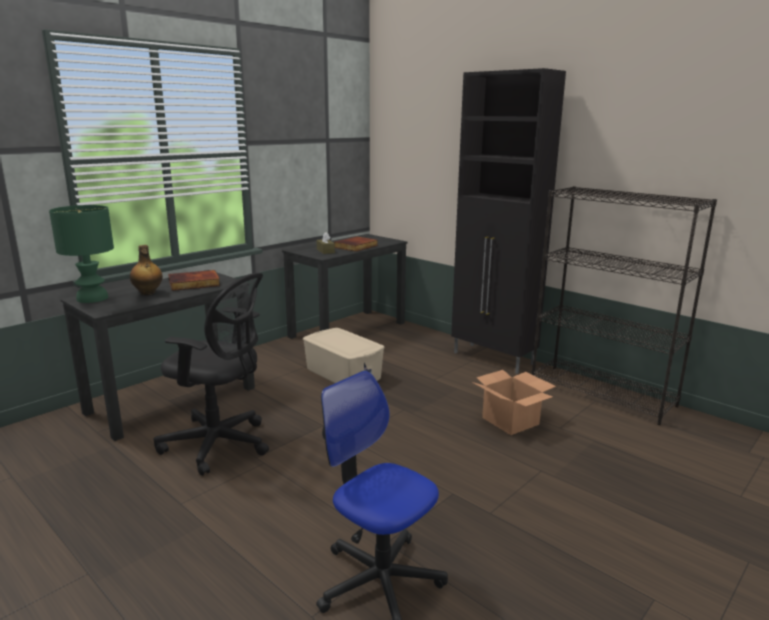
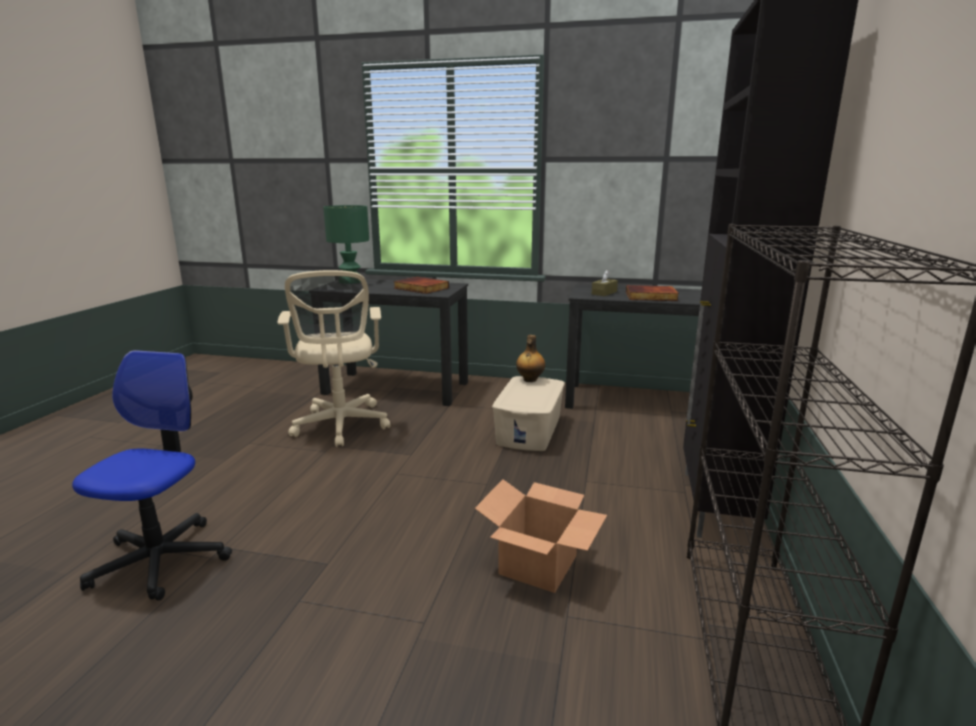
camera: 60 degrees right, 0 degrees up
(148, 293) = (379, 286): bottle -> bottle (529, 380)
(220, 445) = (341, 426): black office chair -> beige office chair

